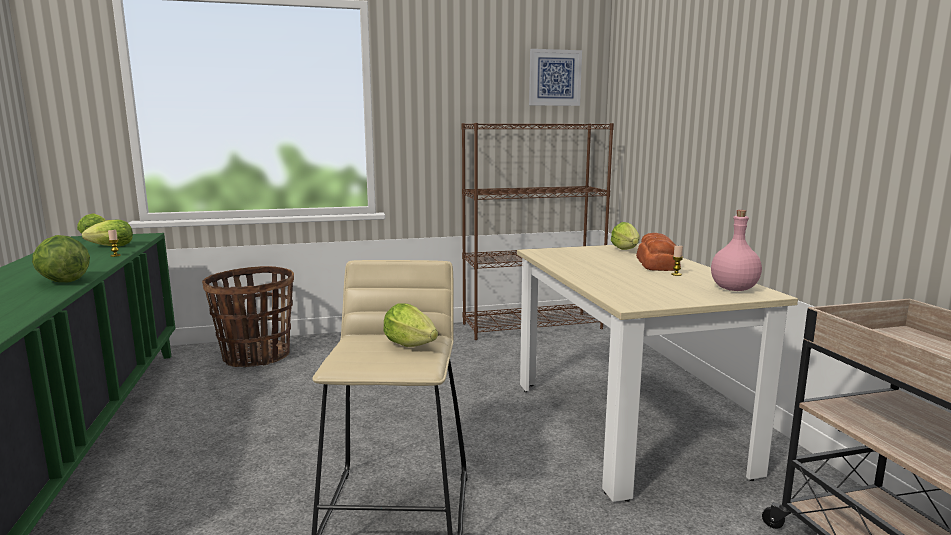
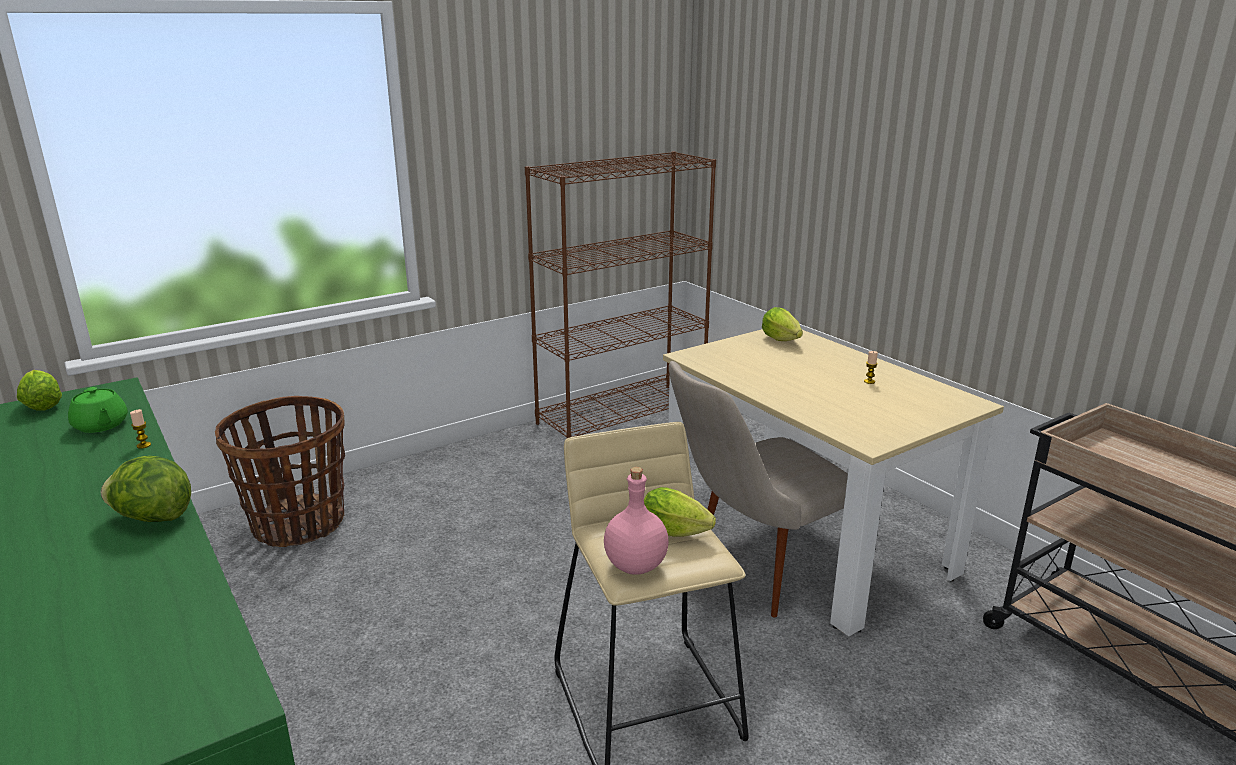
camera: 20 degrees left, 10 degrees up
(109, 247) = (101, 426): lettuce -> green teapot
(554, 78) = (631, 94): picture -> none
(559, 441) = (754, 574): none -> beige chair
(657, 263) = (834, 363): bread -> none
(733, 289) = (940, 400): pink bottle -> pink bottle (635, 565)

